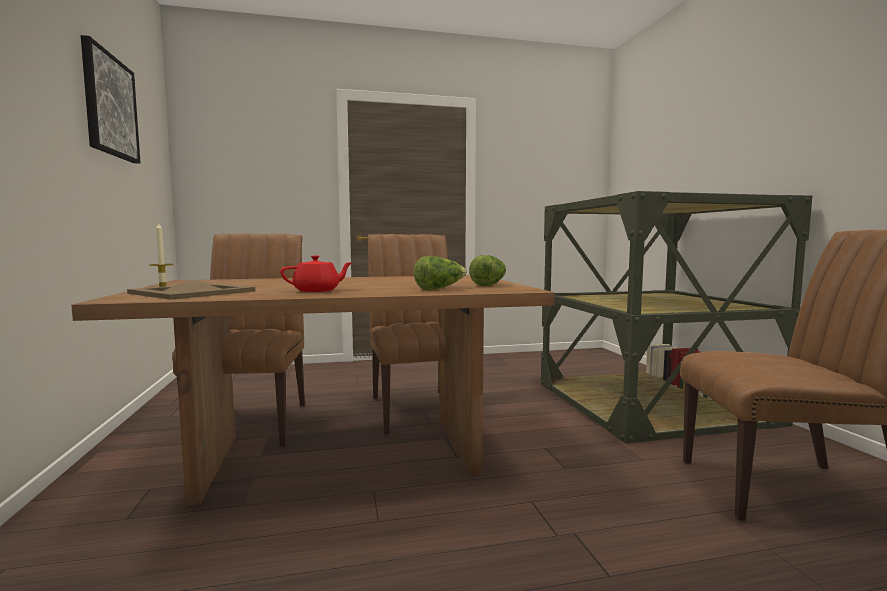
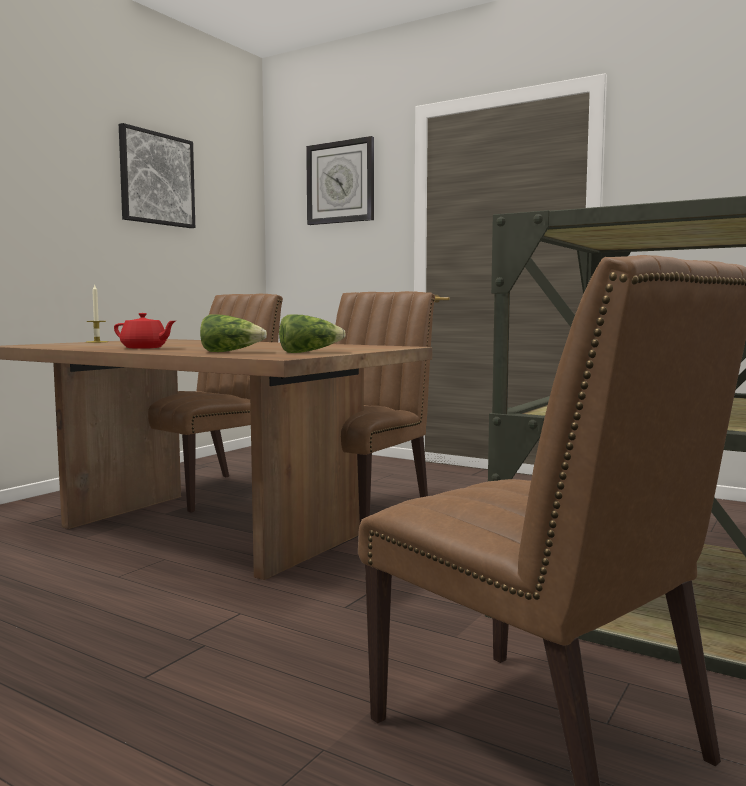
camera: 45 degrees right, 0 degrees up
(192, 292) = (80, 344): beige tray -> none
(263, 138) = (340, 182): none -> wall clock

